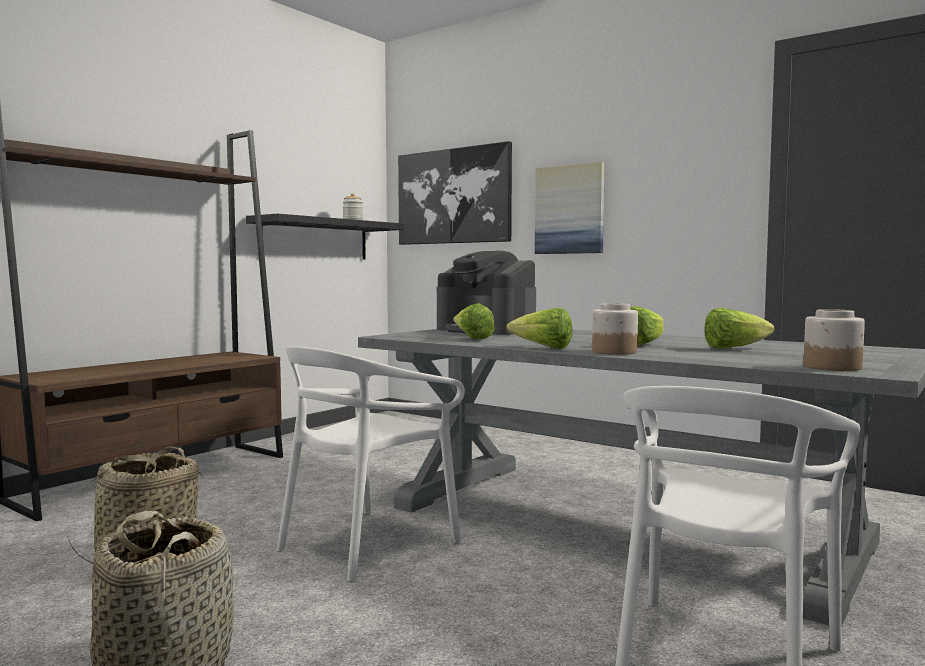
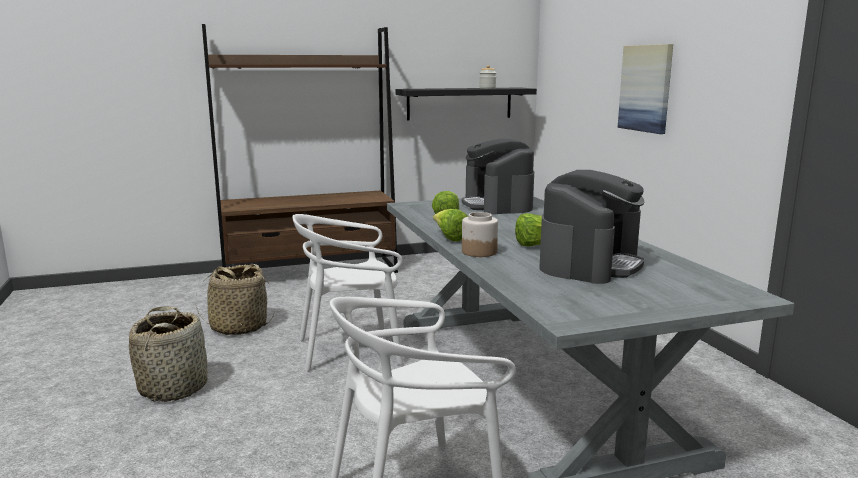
camera: 35 degrees right, 10 degrees up
(453, 196) = (574, 66): picture -> none
(734, 348) = (590, 264): lettuce -> coffee machine
(833, 367) = (562, 305): jar -> none

